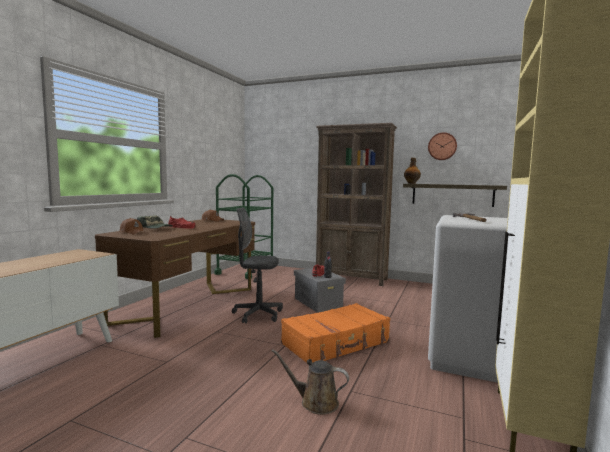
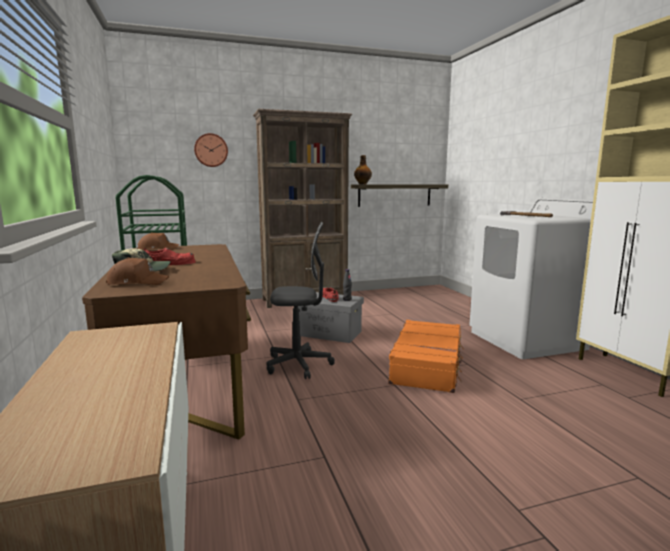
camera: 40 degrees left, 5 degrees up
(257, 314) = (298, 365): grey office chair -> grey office chair turned 150 degrees counterclockwise
(315, 402) = (523, 420): brown watering can -> none
(442, 146) = (384, 143): wall clock -> wall clock (211, 150)

